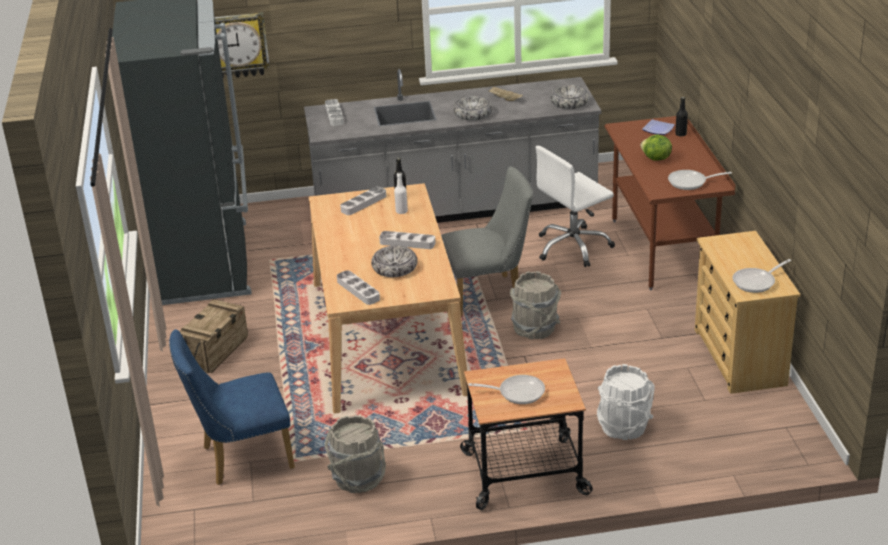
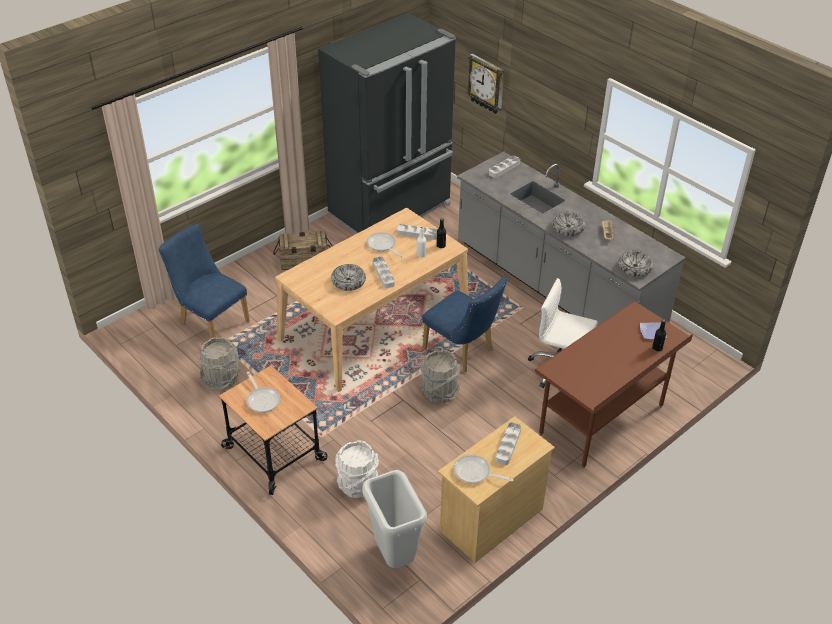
camera: 55 degrees right, 10 degrees up
(358, 290) = (310, 277): grey tray -> grey tray (508, 445)
(489, 294) = (462, 351): grey chair -> blue chair
(655, 159) = (602, 348): lettuce -> none
(691, 182) = (582, 381): frying pan -> frying pan (382, 245)
(743, 434) = (393, 556): none -> grey trash can

